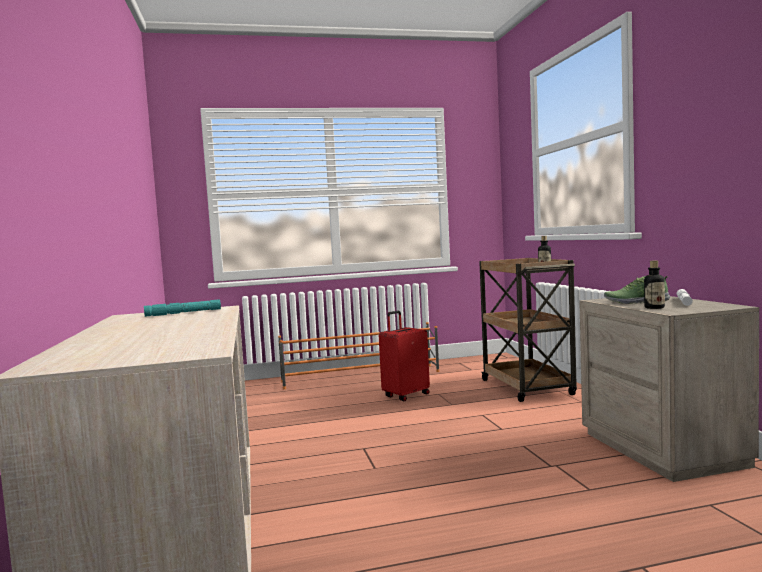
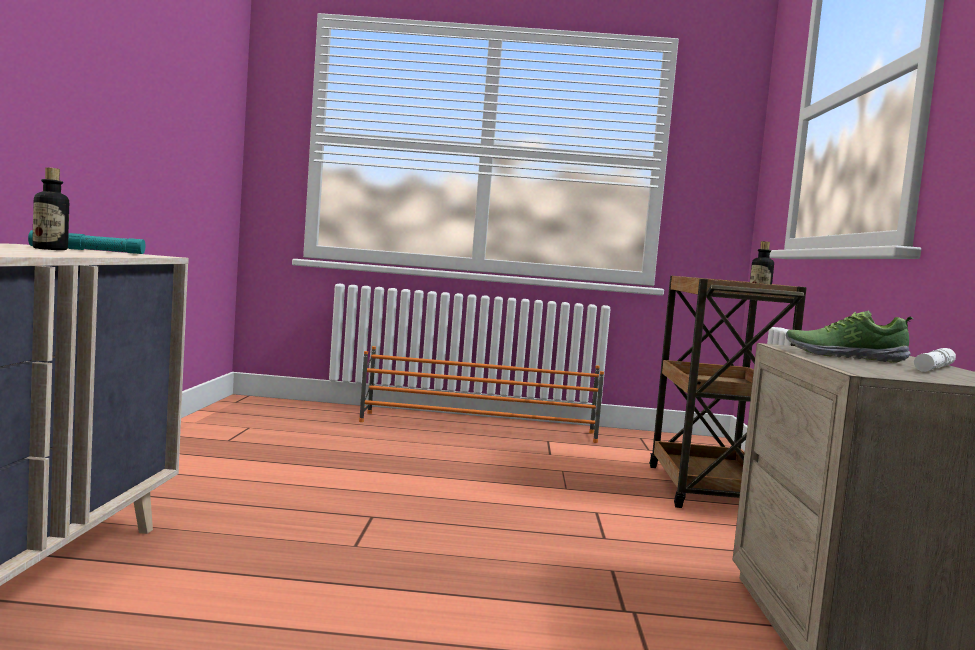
camera: 15 degrees right, 0 degrees up
(405, 395) = (512, 463): red suitcase -> none
(654, 307) = (854, 365): bottle -> bottle (50, 249)

